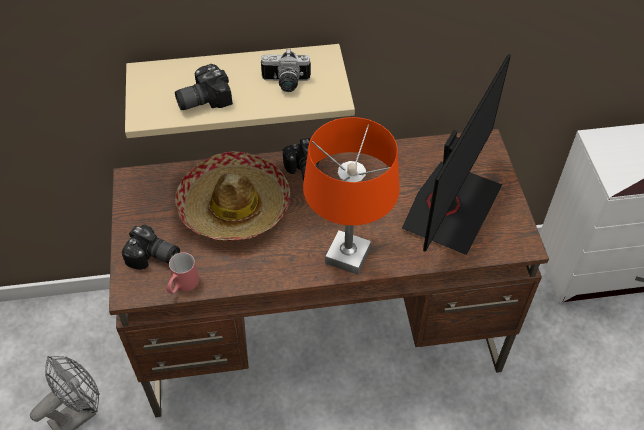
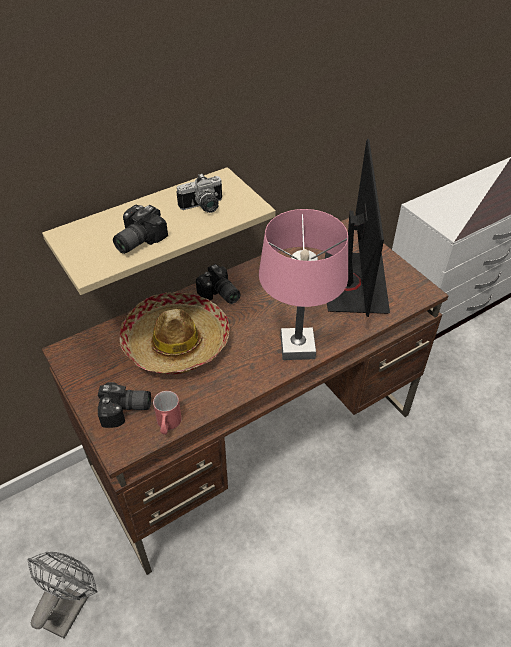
camera: 25 degrees left, 5 degrees down
(347, 255) = (297, 347): orange table lamp -> pink table lamp

